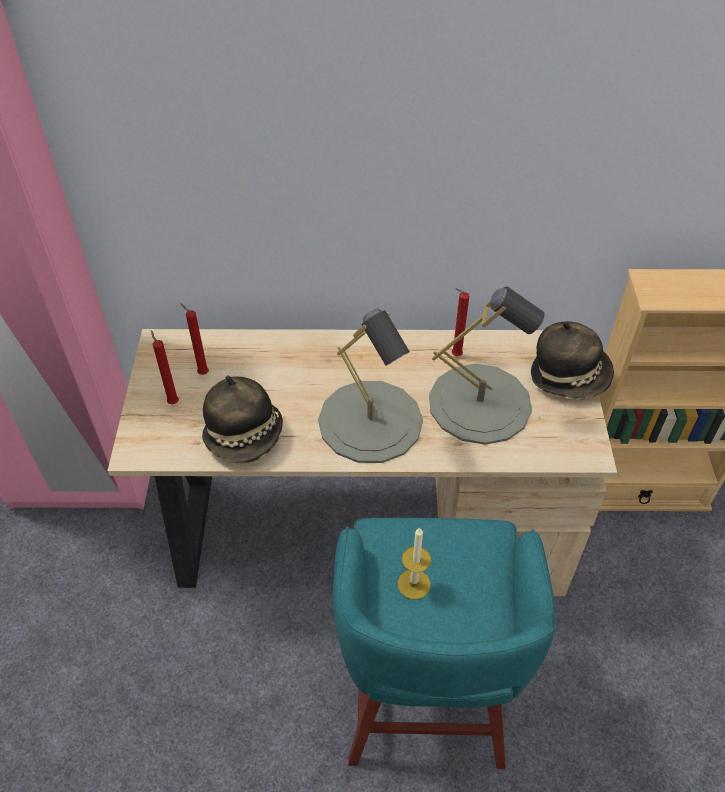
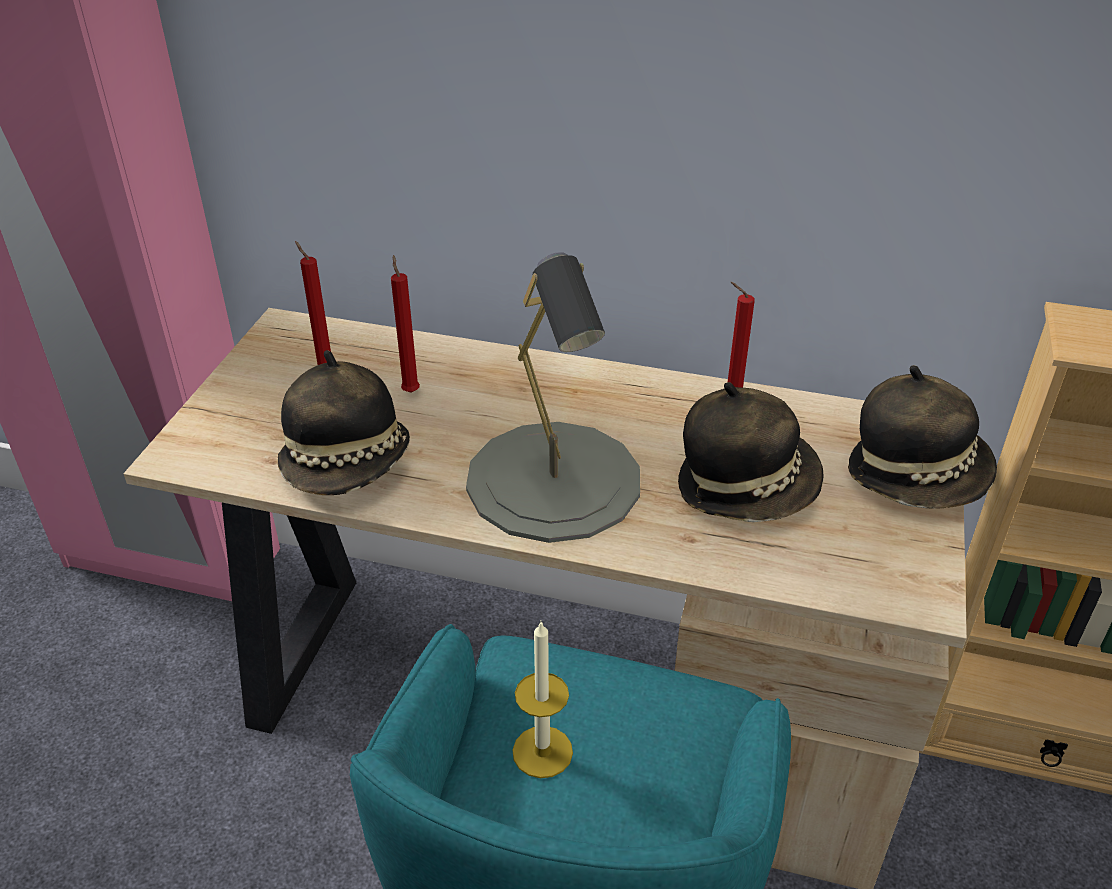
camera: 15 degrees right, 10 degrees down
(172, 401) = (264, 402): red candle -> red candle (410, 390)
(480, 403) = (747, 487): grey table lamp -> hat

